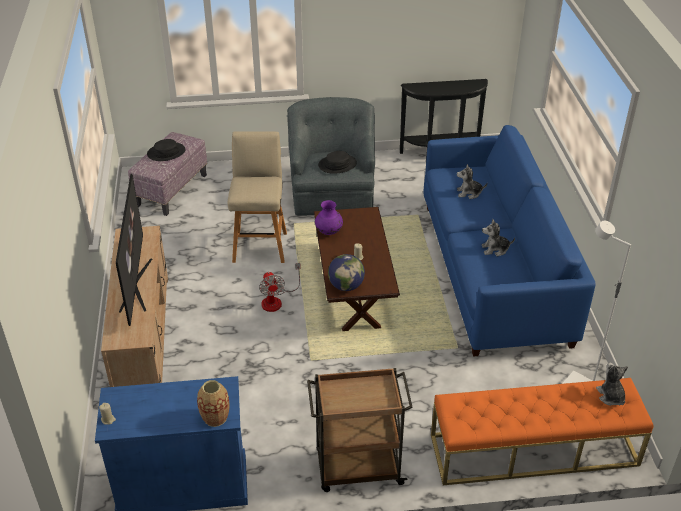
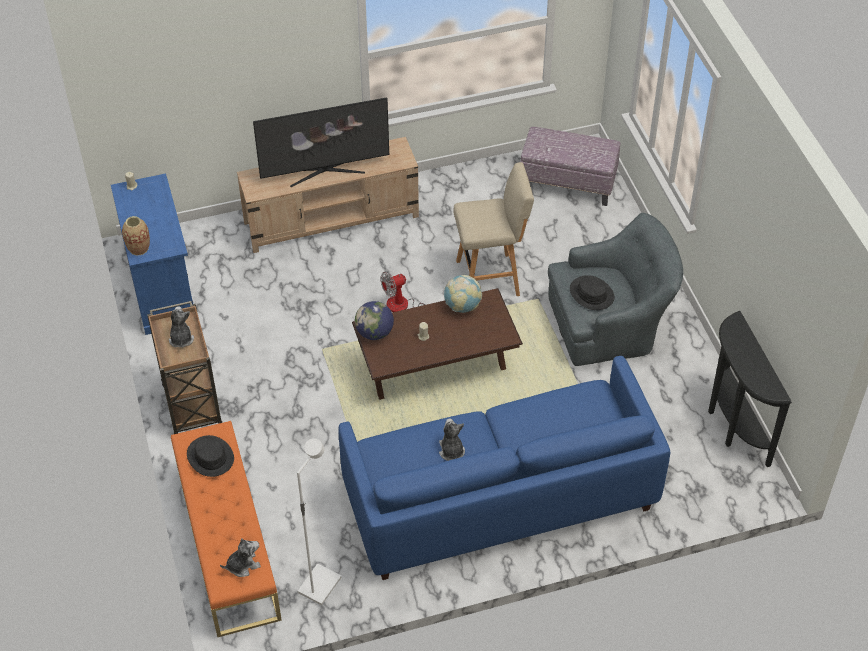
camera: 80 degrees right, 10 degrees up
(166, 152) = (571, 146): black hat -> black hat (210, 456)
(329, 232) = (462, 306): purple vase -> globe
(469, 193) = (557, 420): plush toy -> plush toy (181, 338)

